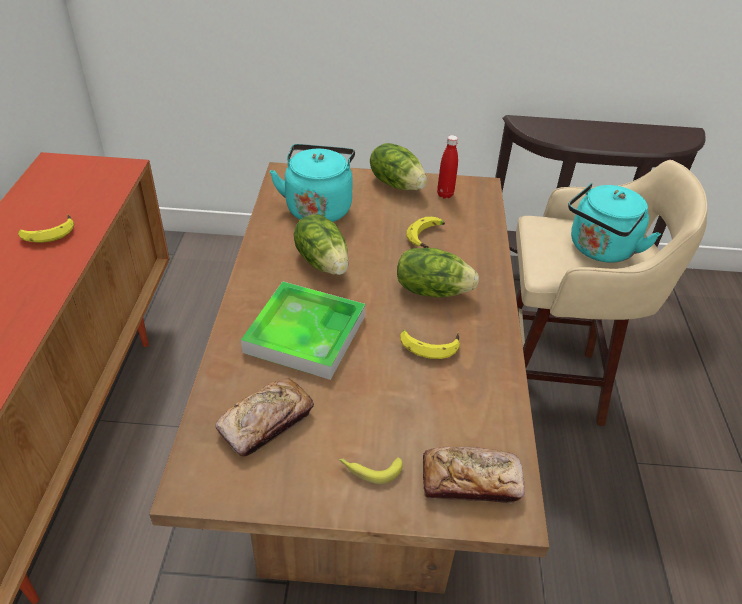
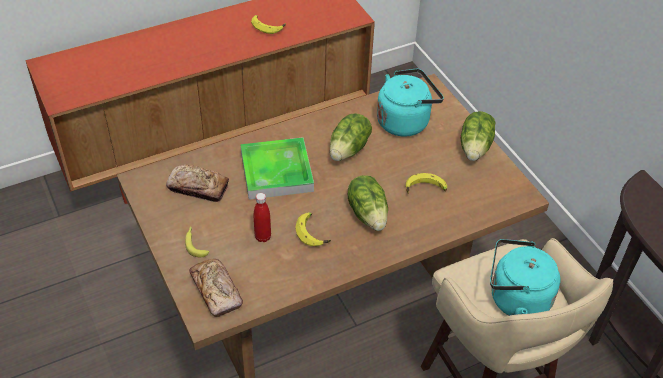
camera: 60 degrees right, 5 degrees up
(445, 194) = (489, 179): red bottle -> red bottle (263, 237)

